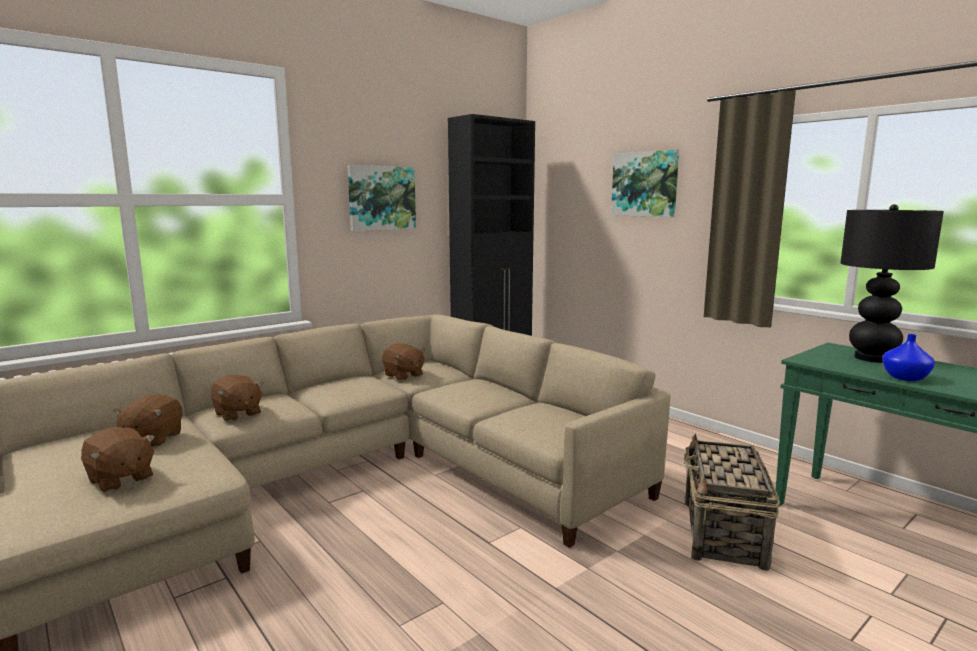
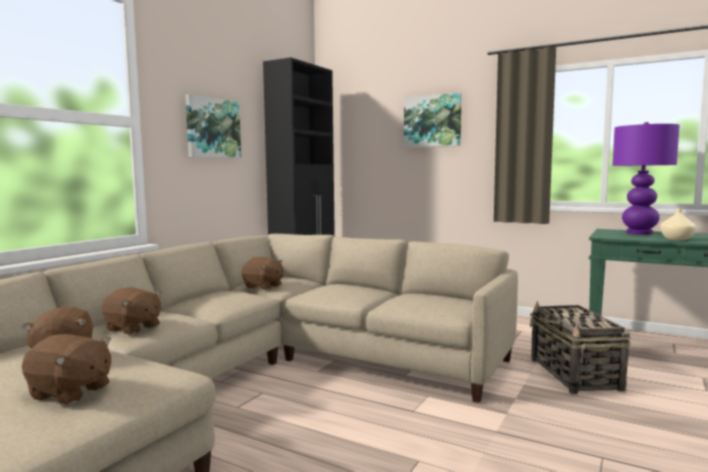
camera: 20 degrees left, 5 degrees down
(872, 358) = (639, 233): black table lamp -> purple table lamp
(906, 378) = (677, 239): blue vase -> beige vase

